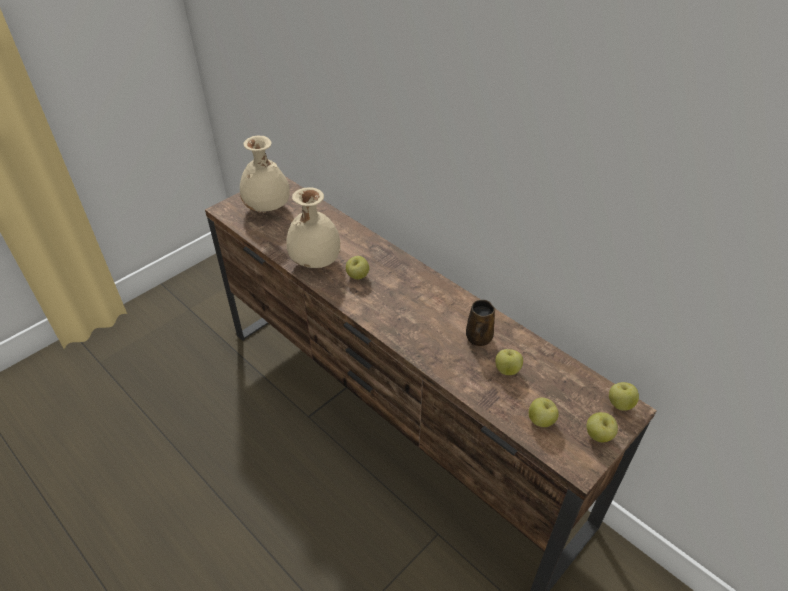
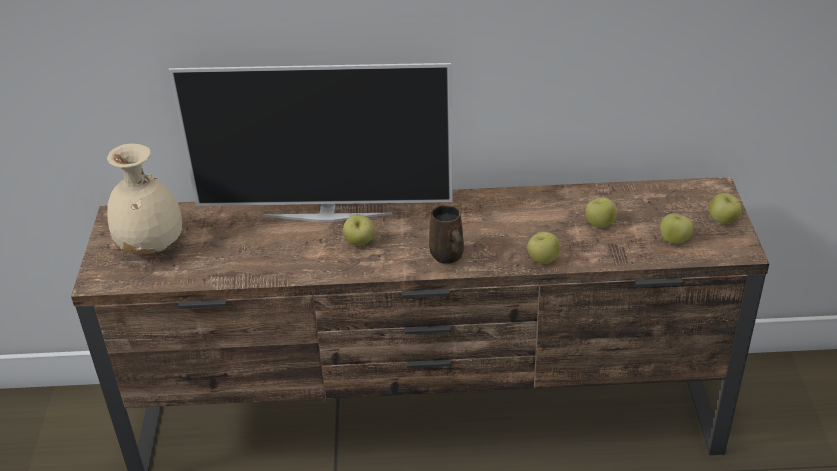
camera: 45 degrees left, 5 degrees down
(315, 261) = (294, 259): beige vase -> none
(366, 248) = (327, 214): none -> television
(478, 339) = (543, 218): brown mug -> brown mug (447, 256)
(620, 404) = (705, 189): apple -> apple (542, 259)

